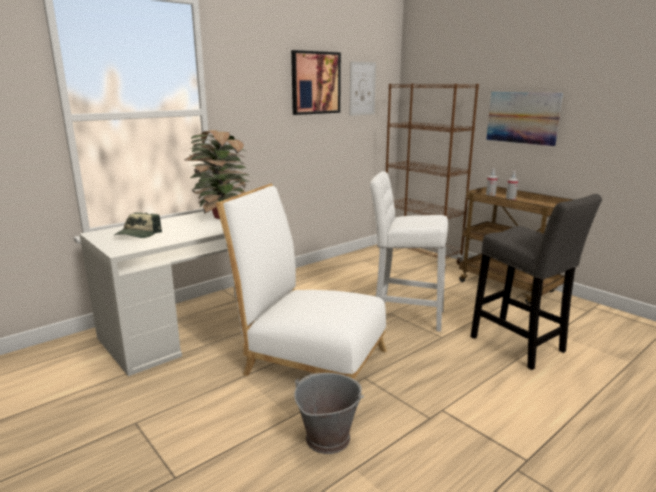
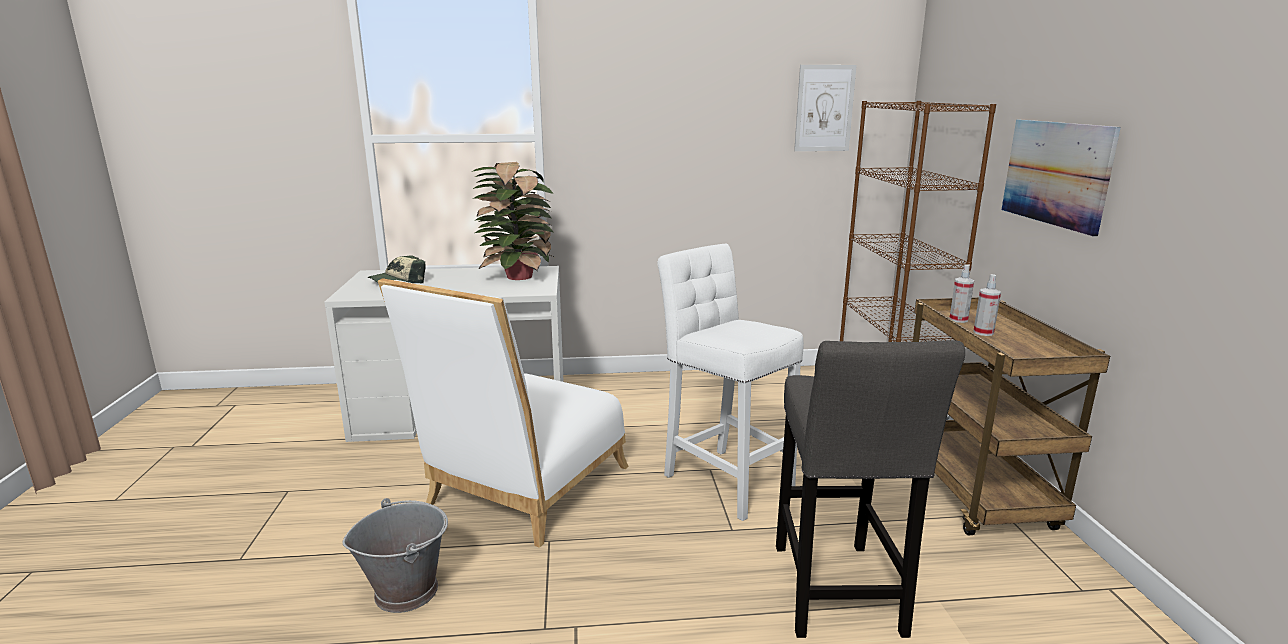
camera: 35 degrees right, 0 degrees up
(308, 359) = (522, 491): white chair -> white chair turned 120 degrees counterclockwise
(315, 83) = (728, 99): picture -> none

